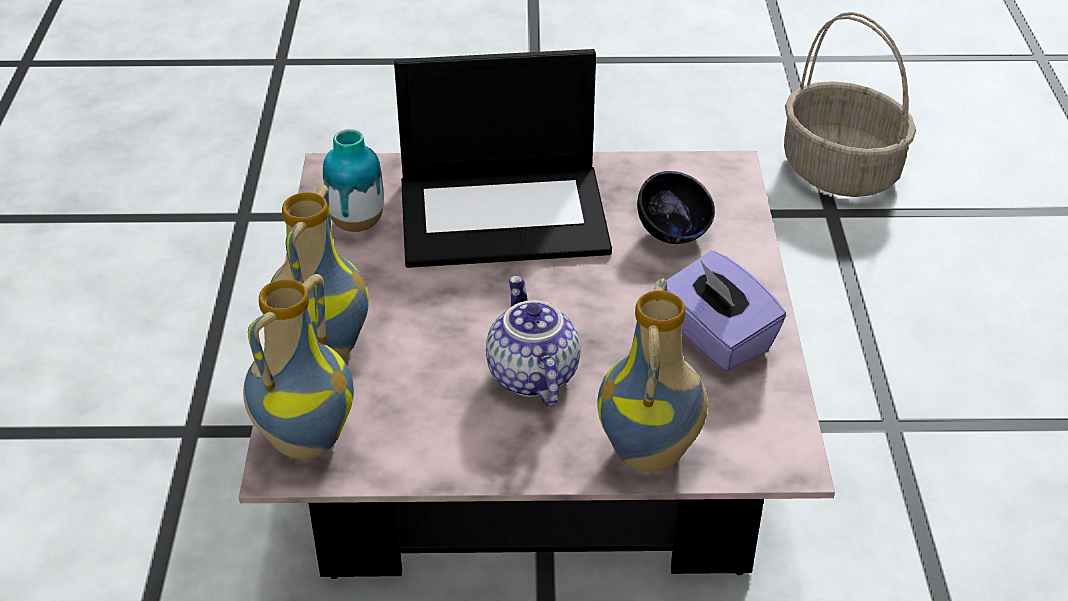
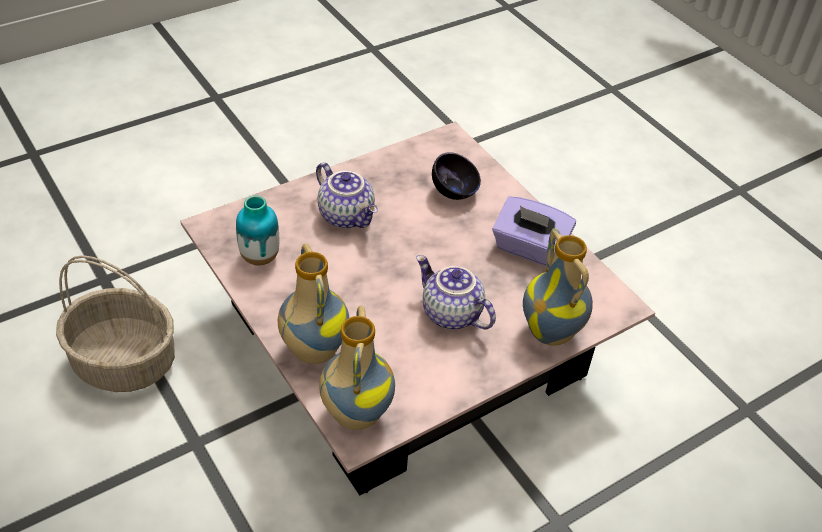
camera: 35 degrees left, 5 degrees up
(505, 214) = (347, 216): laptop -> teapot
(842, 171) = (456, 113): basket -> basket (126, 361)

